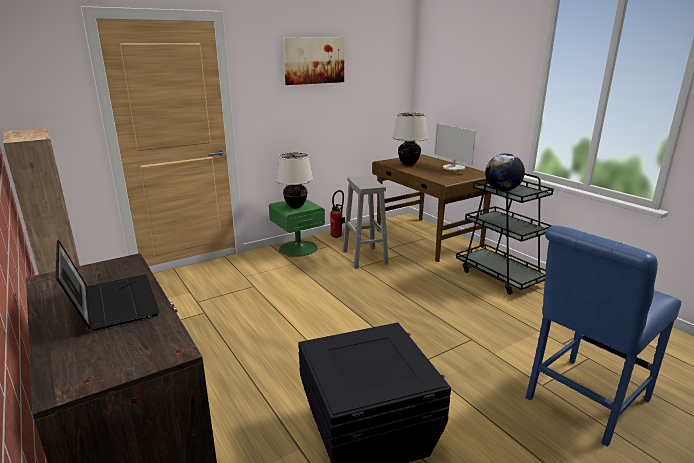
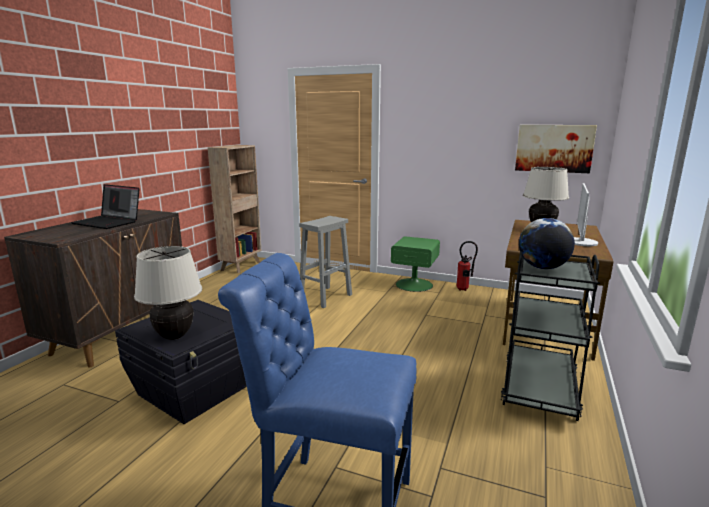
camera: 55 degrees right, 5 degrees down
(111, 303) = (109, 222): laptop -> laptop turned 90 degrees clockwise
(295, 207) = (412, 243): beige table lamp -> beige table lamp (174, 336)
(314, 60) = (464, 106): picture -> picture (554, 148)
(364, 257) = (446, 311): grey stool -> grey stool (326, 297)

